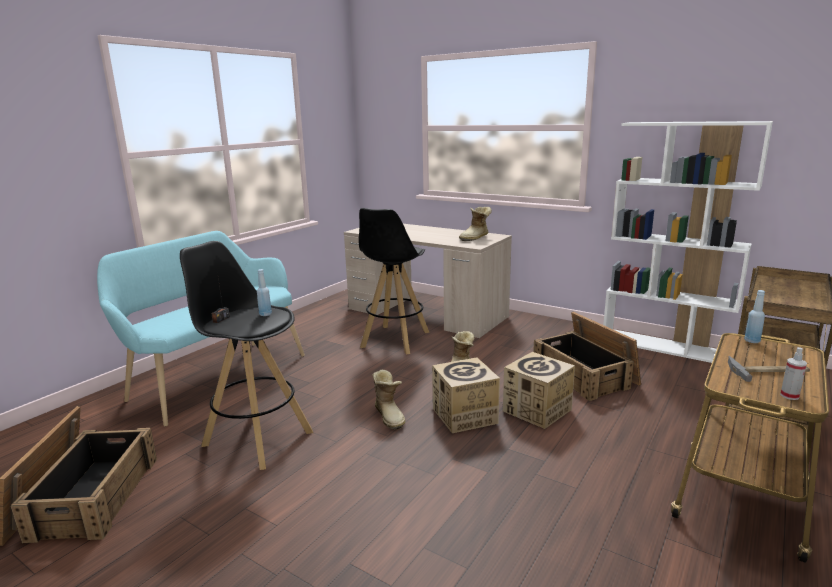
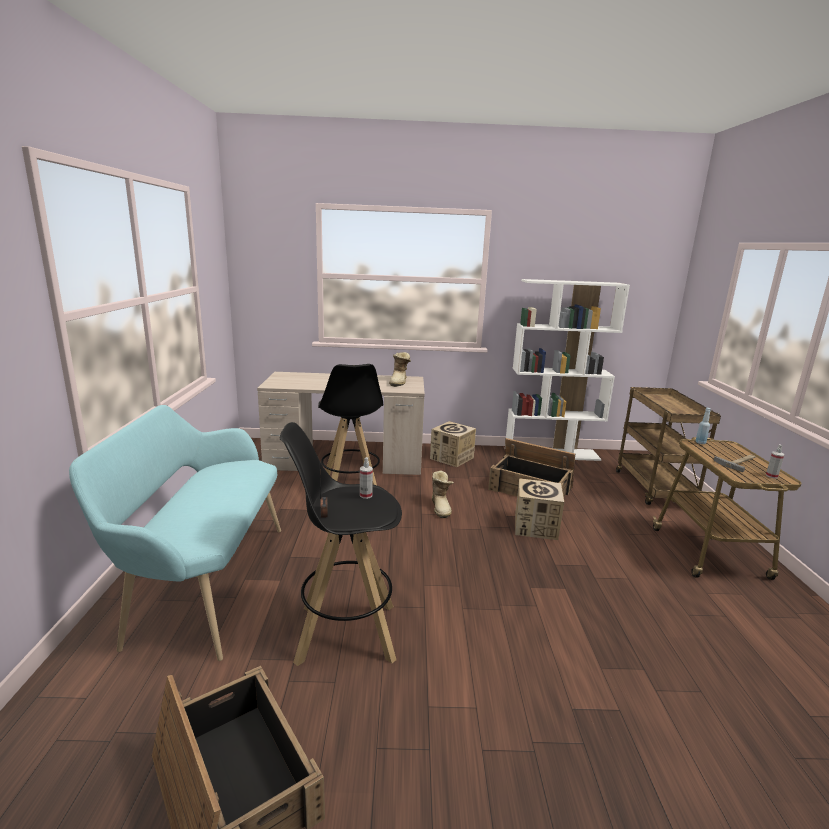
camera: 35 degrees left, 0 degrees up
(265, 314) = (366, 495): blue bottle -> spray bottle
(390, 416) = (438, 566): boot -> none
(464, 416) = (494, 547): cardboard box -> cardboard box (452, 458)

